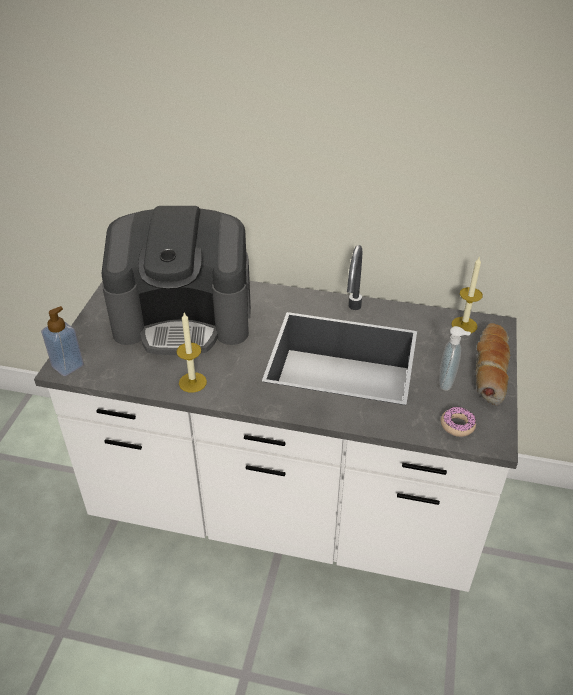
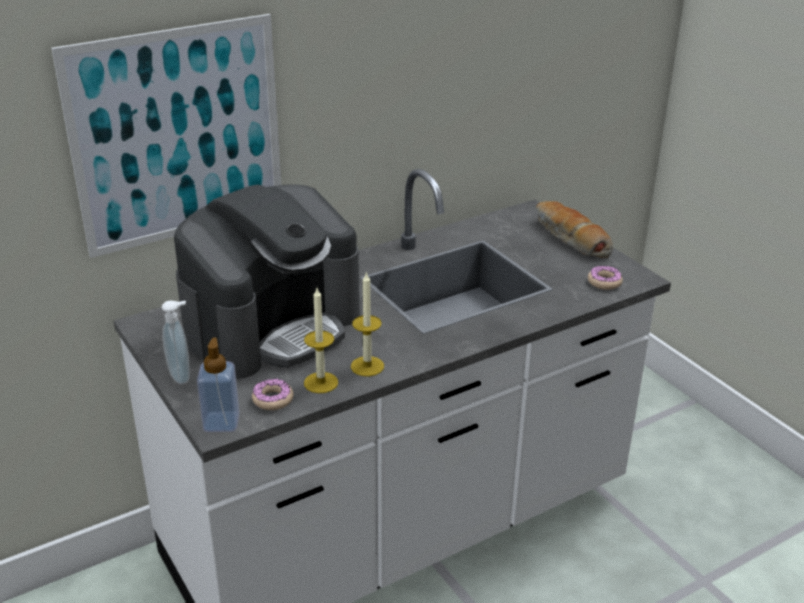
camera: 45 degrees left, 10 degrees down
(111, 369) = (273, 399): none -> donut
(169, 147) = (178, 136): none -> picture
(448, 383) = (557, 261): soap dispenser -> soap dispenser (181, 375)
(464, 325) = (509, 220): candle -> candle (321, 382)

